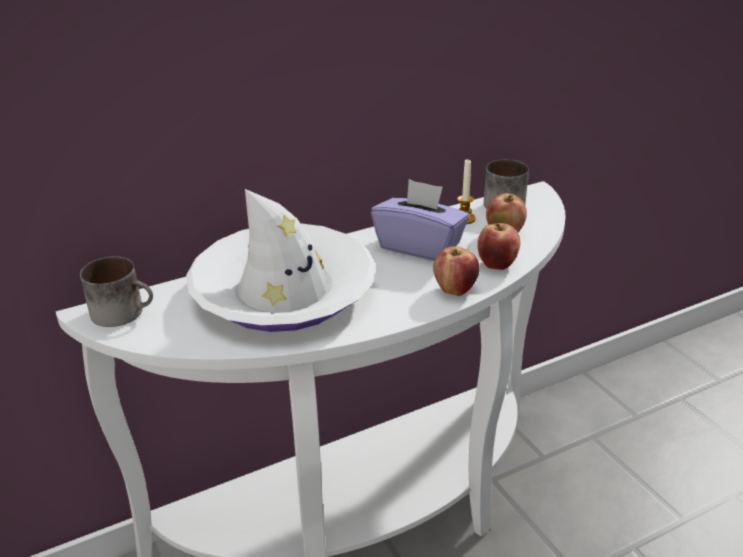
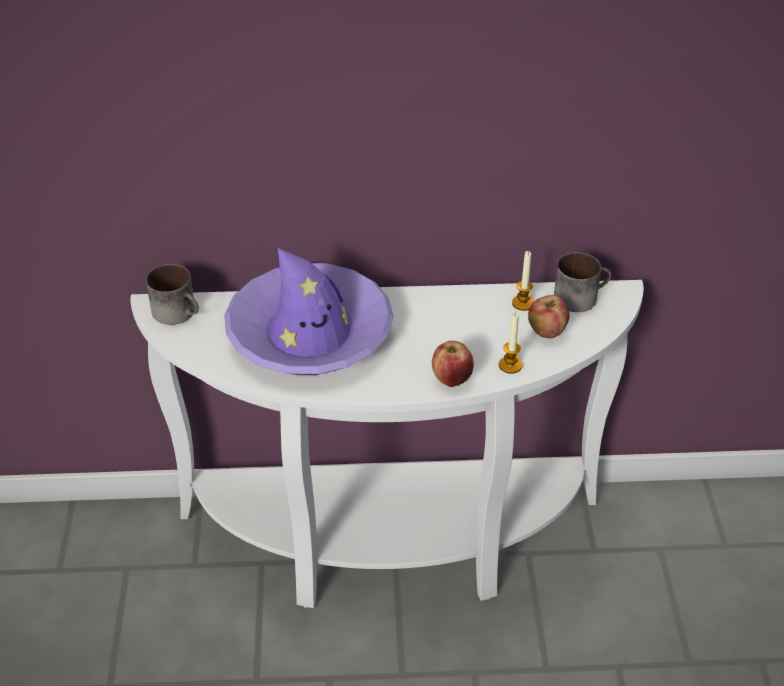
camera: 25 degrees right, 10 degrees up
(283, 292) = (310, 333): white hat -> purple hat
(420, 246) = (457, 322): purple tissue box -> none
(497, 265) = (510, 365): apple -> candle

